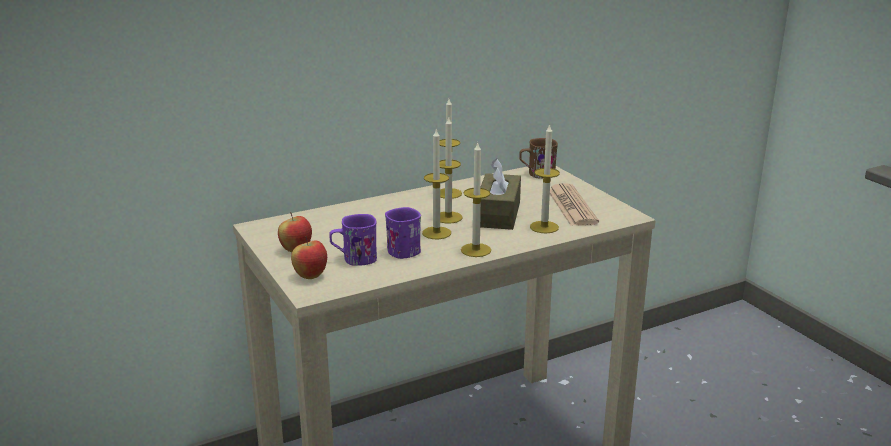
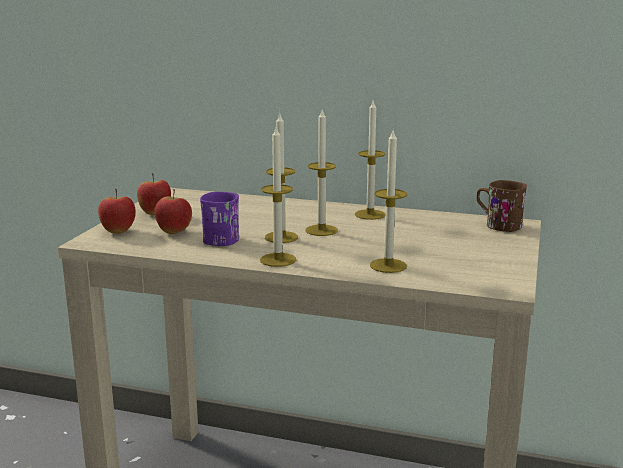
camera: 45 degrees right, 5 degrees down
(354, 259) = (174, 232): purple mug -> apple
(498, 214) = (372, 242): brown tissue box -> none
(571, 206) = (463, 260): newspaper -> none

